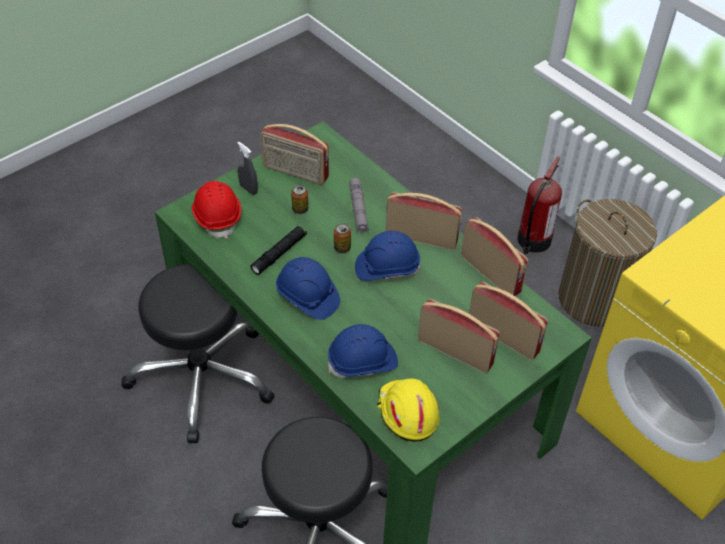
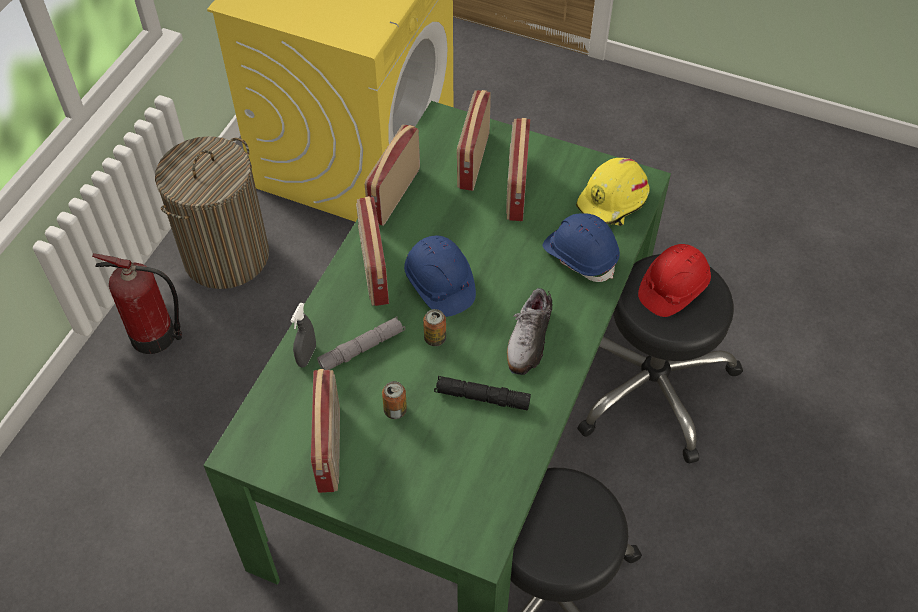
camera: 115 degrees left, 5 degrees up
(217, 216) = (460, 499): red hard hat -> red hard hat (672, 288)
(248, 189) = (390, 488): grey spray bottle -> grey spray bottle (306, 356)
(307, 297) = (529, 339): blue hard hat -> shoe

